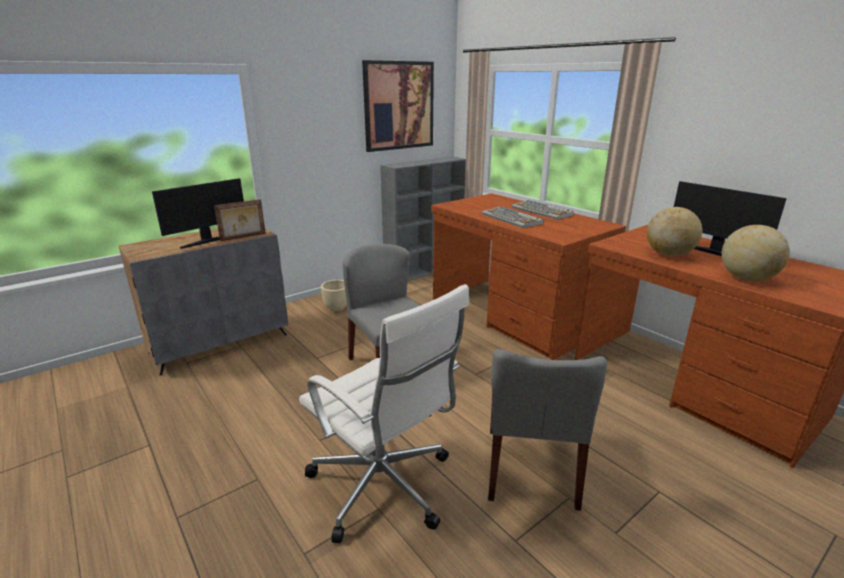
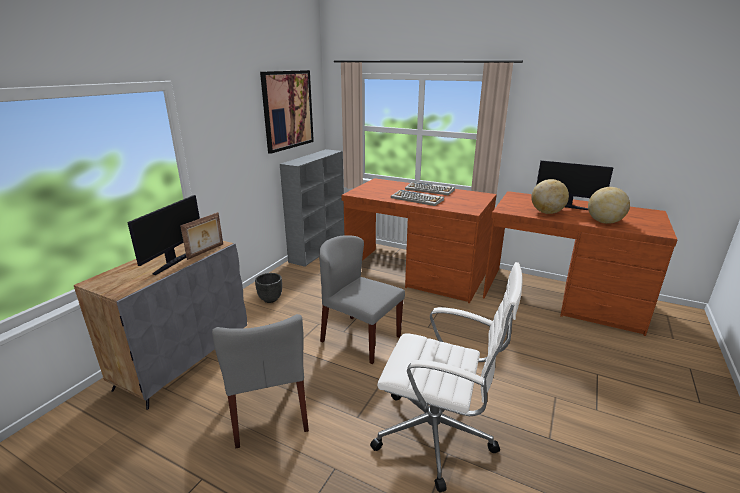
camera: 25 degrees left, 0 degrees up
(337, 308) = (270, 299): beige planter -> black planter
(530, 467) = (518, 384): grey chair -> grey chair (269, 409)

